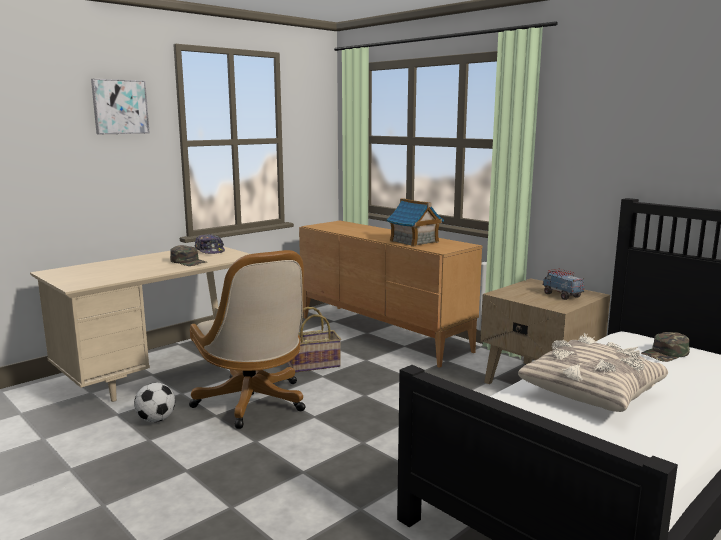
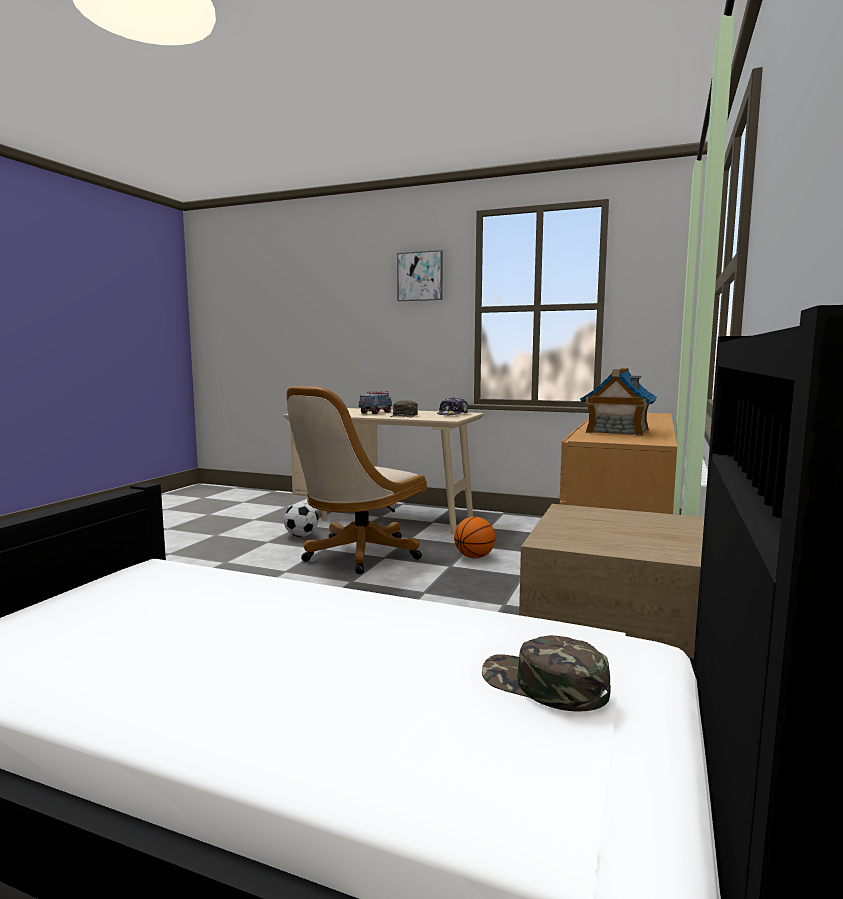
camera: 65 degrees right, 5 degrees down
(313, 364) = (474, 557): basket -> basketball
(562, 295) = (635, 538): toy truck -> toy truck (375, 413)
(591, 394) = (262, 621): beige pillow -> none

